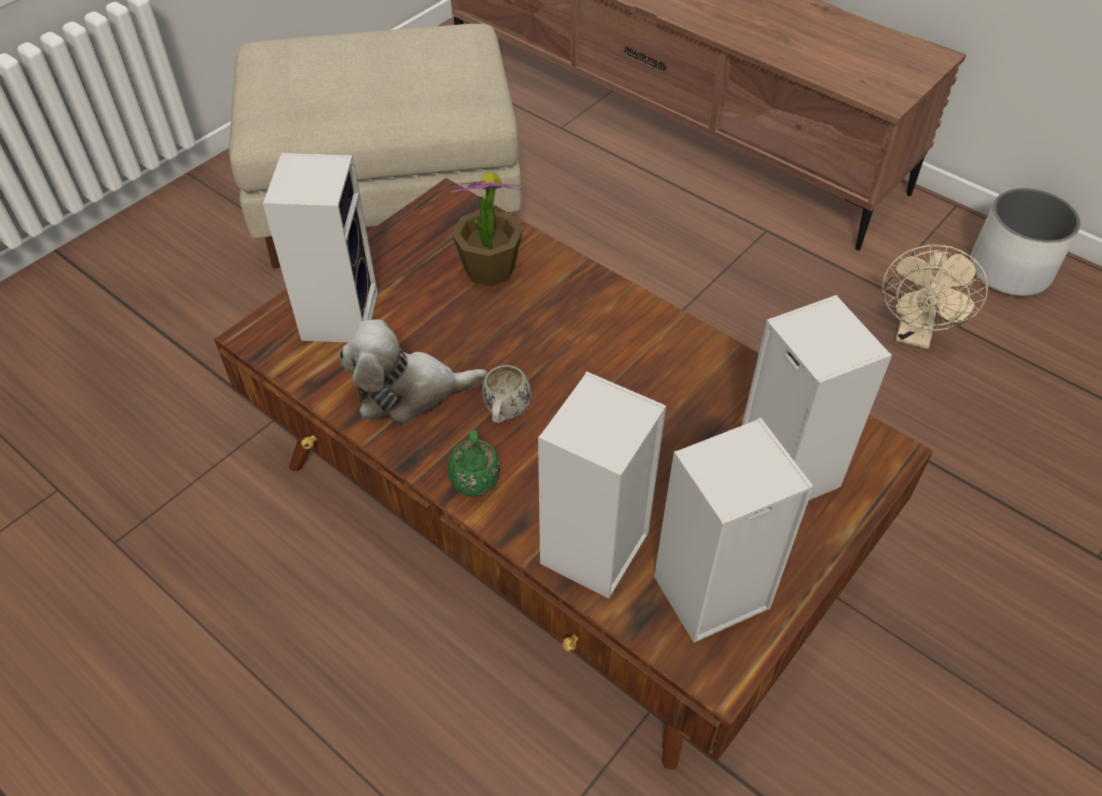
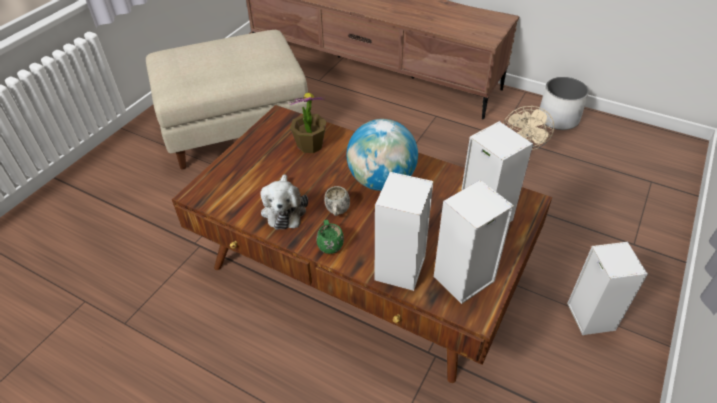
camera: 10 degrees left, 5 degrees down
(339, 313) = (236, 177): speaker -> speaker (589, 315)
(409, 393) = (284, 210): plush toy -> plush toy turned 75 degrees counterclockwise
(605, 364) = (381, 181): none -> globe

